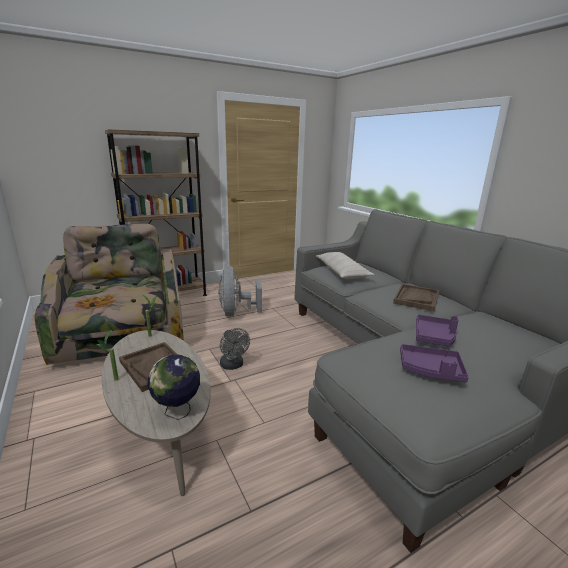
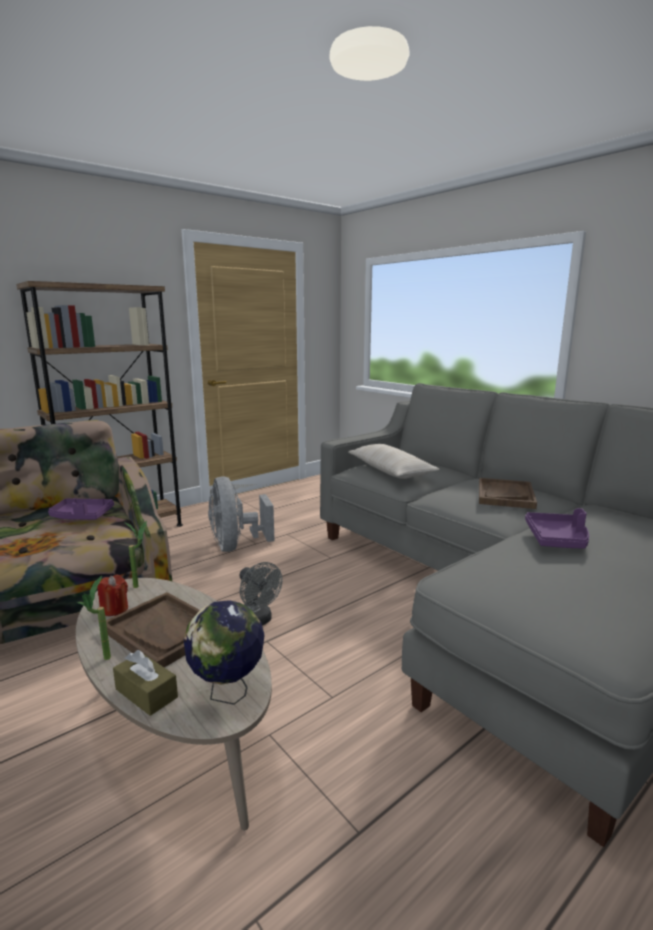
camera: 10 degrees left, 5 degrees down
(130, 405) = (146, 693): none -> brown tissue box
(132, 349) = (114, 609): none -> red candle
(430, 370) = (577, 581): purple tray -> purple tray (81, 516)

